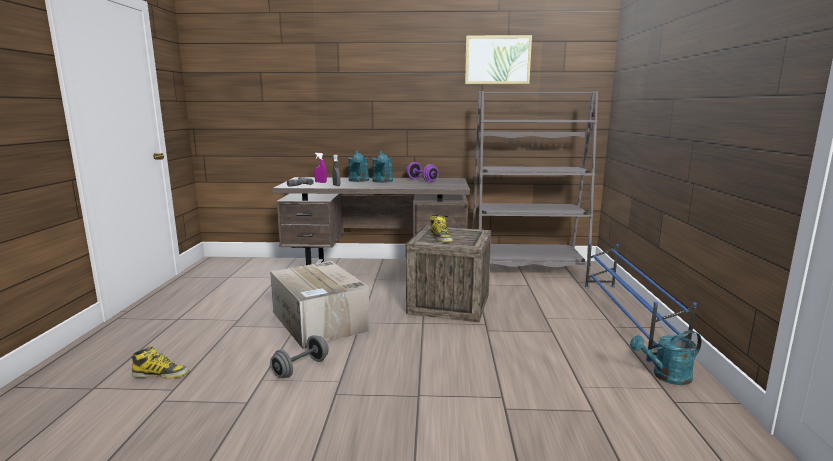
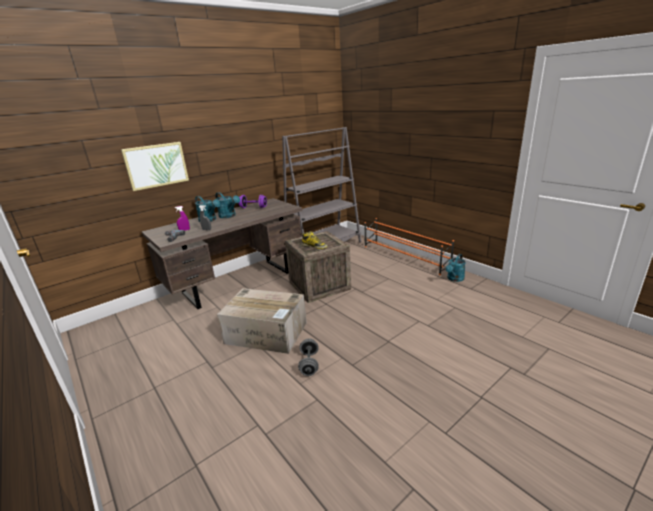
camera: 40 degrees left, 10 degrees up
(161, 374) = (228, 423): boot -> none
(497, 60) = (280, 109): picture -> picture (156, 165)
(627, 317) = (405, 257): blue shoe rack -> orange shoe rack

